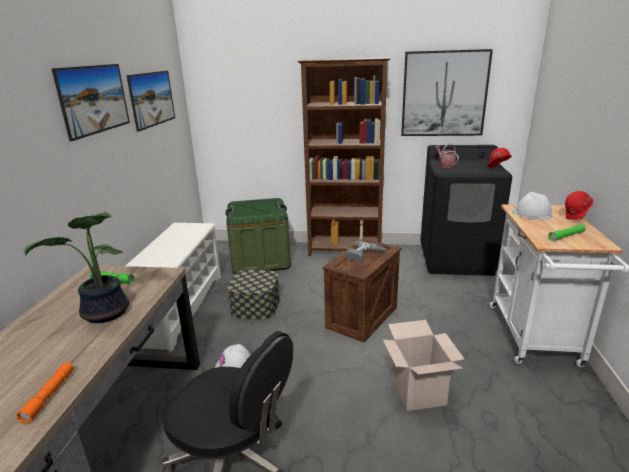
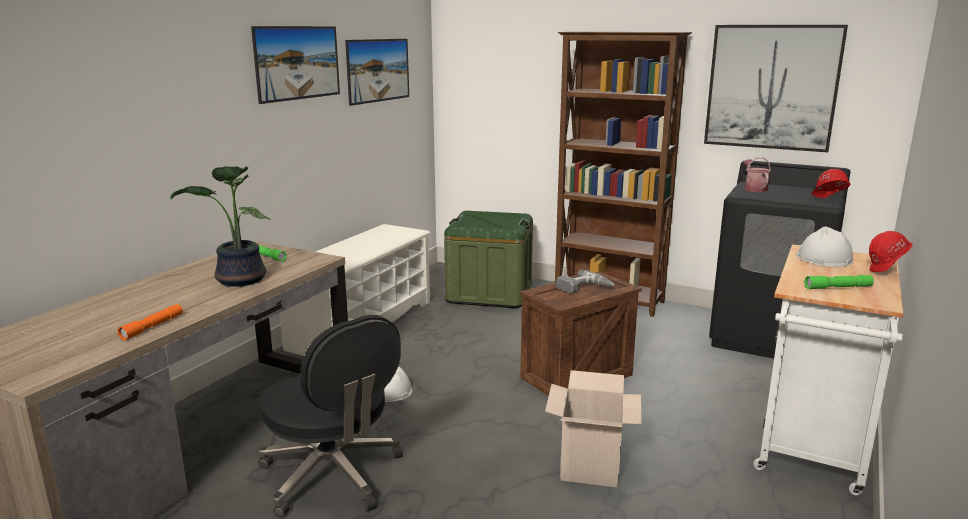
camera: 20 degrees right, 5 degrees down
(255, 306) = (451, 340): storage box -> none

